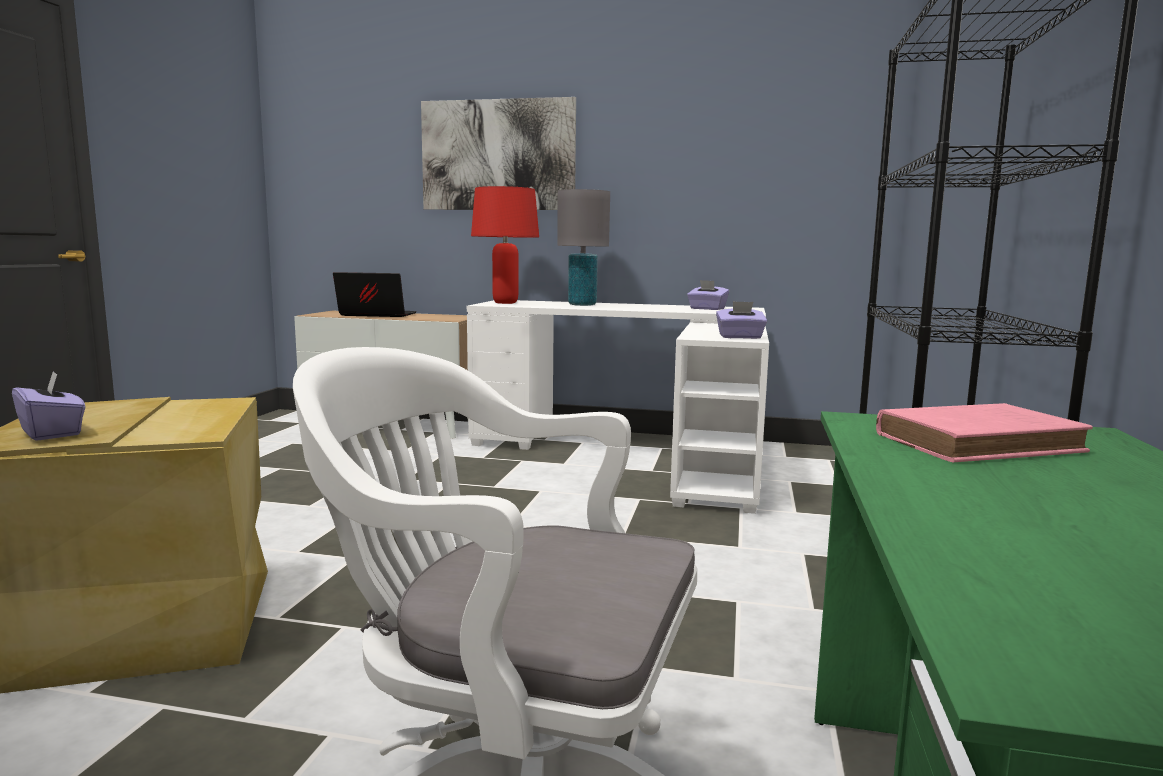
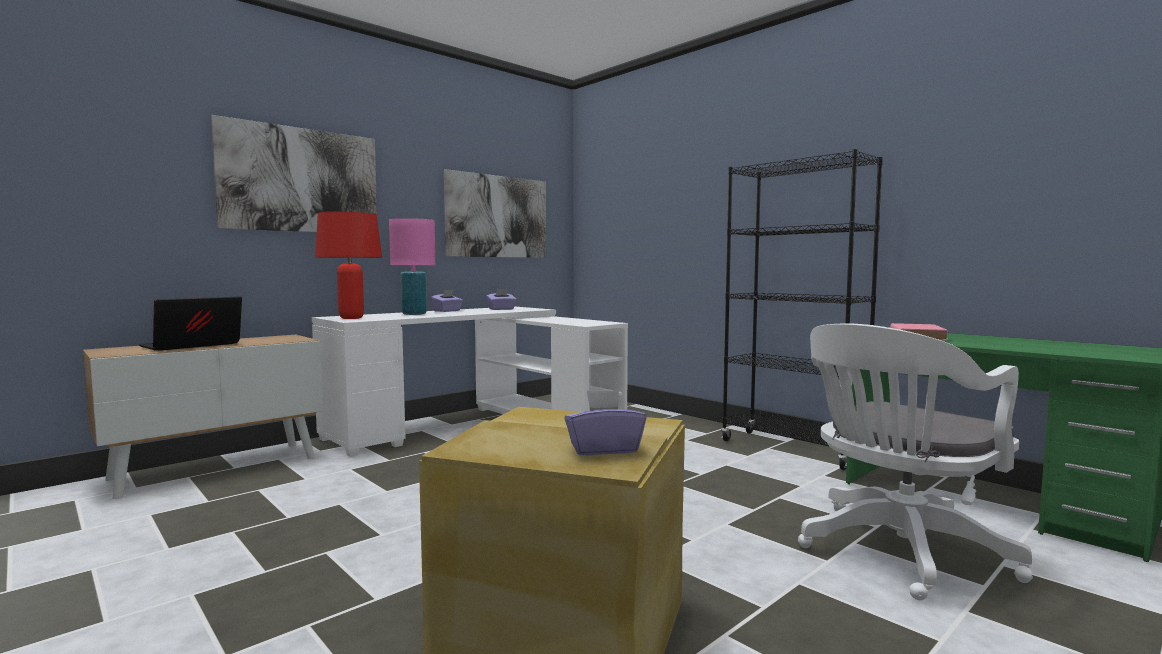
camera: 55 degrees left, 5 degrees down
(582, 304) = (414, 314): grey table lamp -> pink table lamp
(740, 337) = (600, 322): purple tissue box -> purple tissue box (447, 311)
(750, 178) = (497, 216): none -> picture

